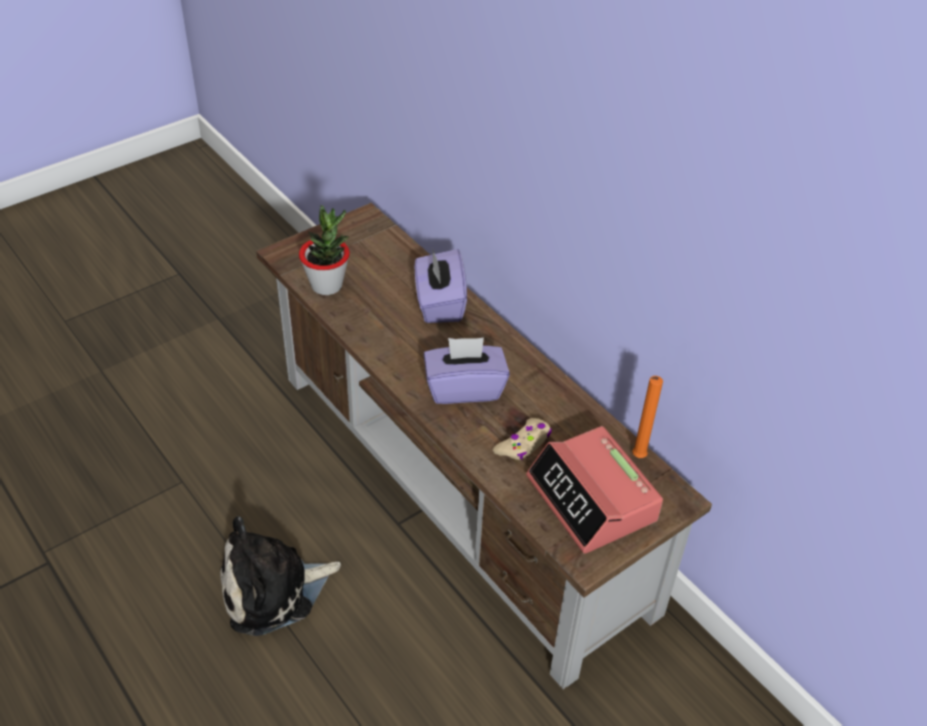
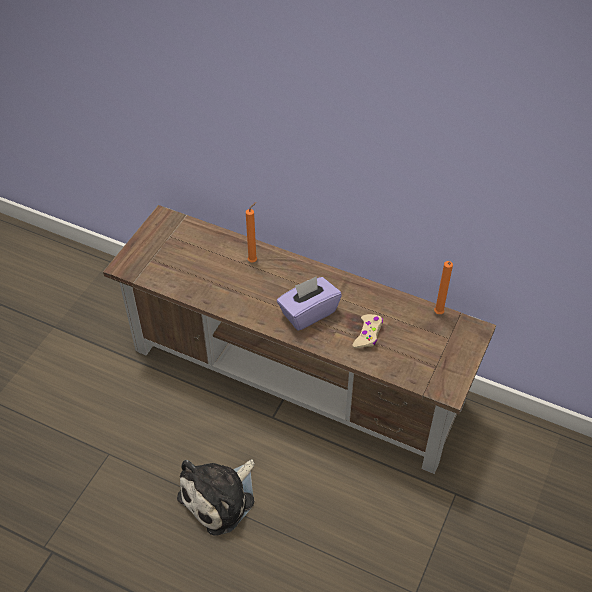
camera: 25 degrees left, 5 degrees up
(327, 285) = (170, 277): potted plant -> none
(439, 303) = (254, 261): purple tissue box -> orange candle
(592, 499) = (429, 352): alarm clock -> none

